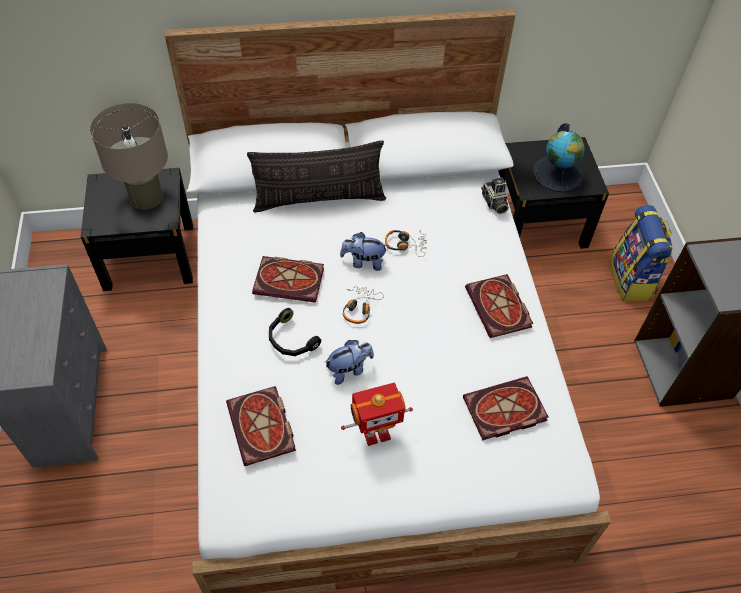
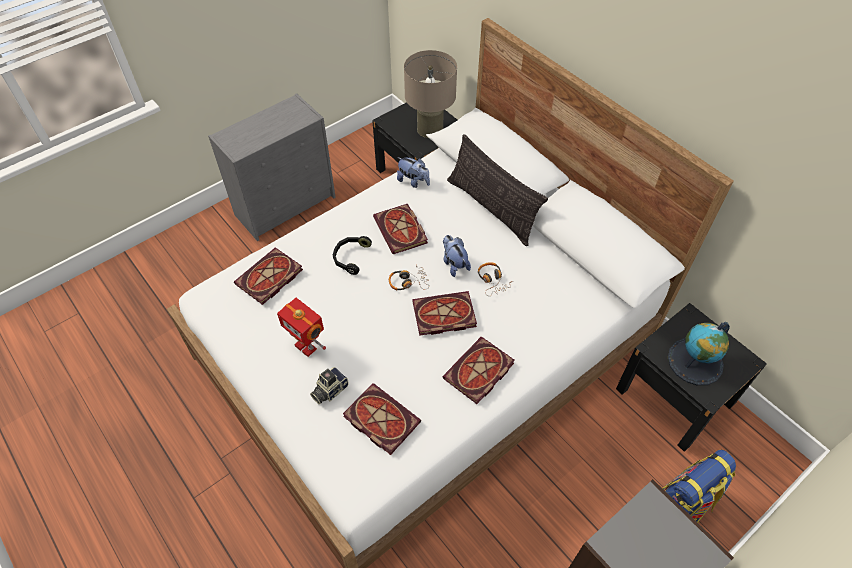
camera: 60 degrees right, 0 degrees up
(349, 370) = (349, 303): plush toy -> plush toy (413, 181)
(420, 302) = (442, 316): none -> book
(494, 203) = (589, 318): camera -> camera (329, 390)

